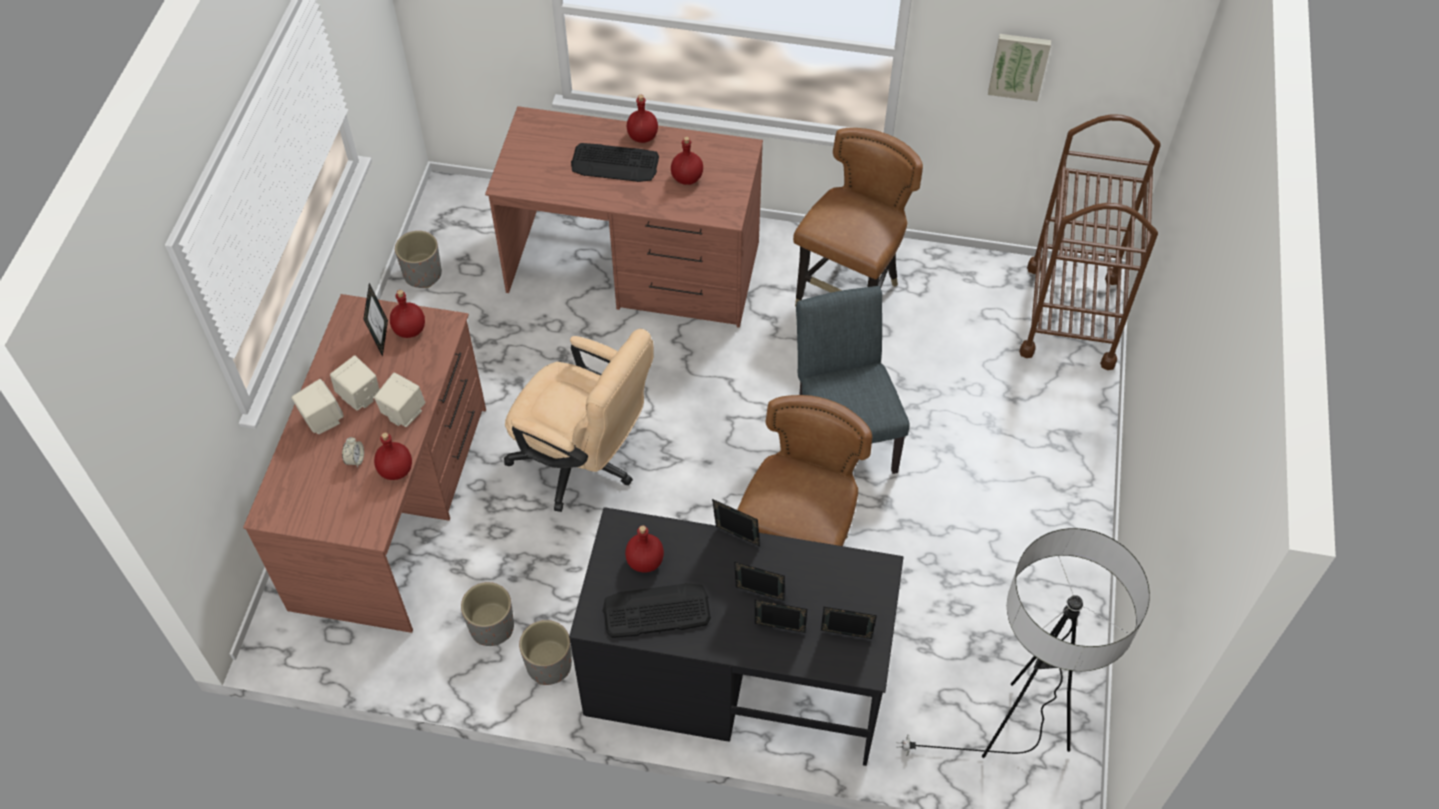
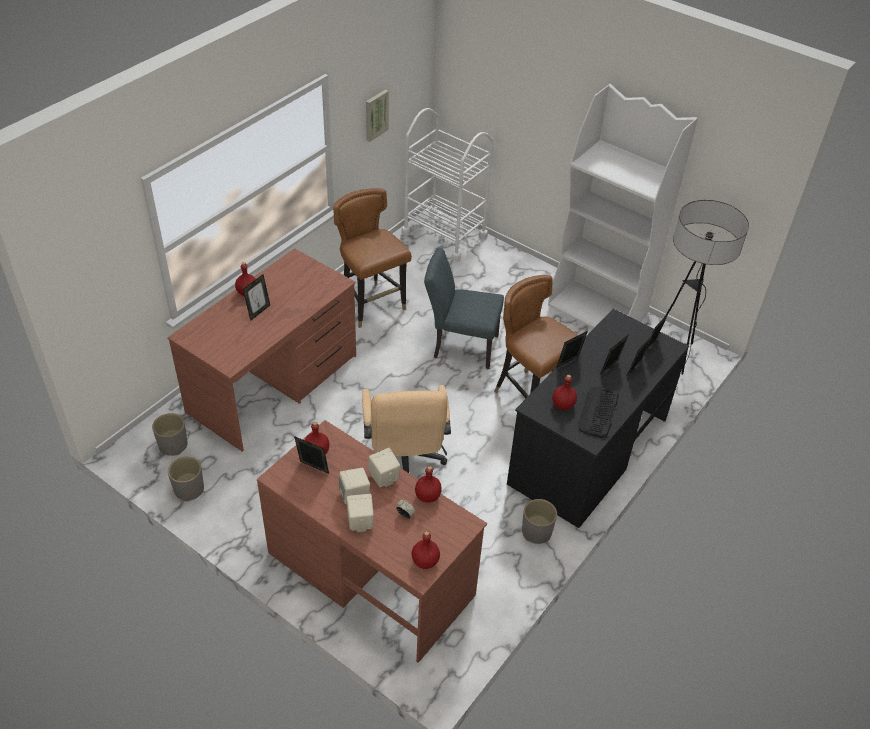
camera: 65 degrees left, 10 degrees down
(492, 626) = (494, 551): grey planter -> grey planter (173, 445)
(584, 463) = (404, 462): beige office chair -> beige office chair turned 120 degrees clockwise
(615, 163) = (258, 312): keyboard -> picture frame
(687, 178) = (297, 287): red bottle -> red bottle (425, 561)
(1053, 585) = (598, 310): none -> white bookcase
(1070, 315) = (444, 235): brown cart -> white cart

